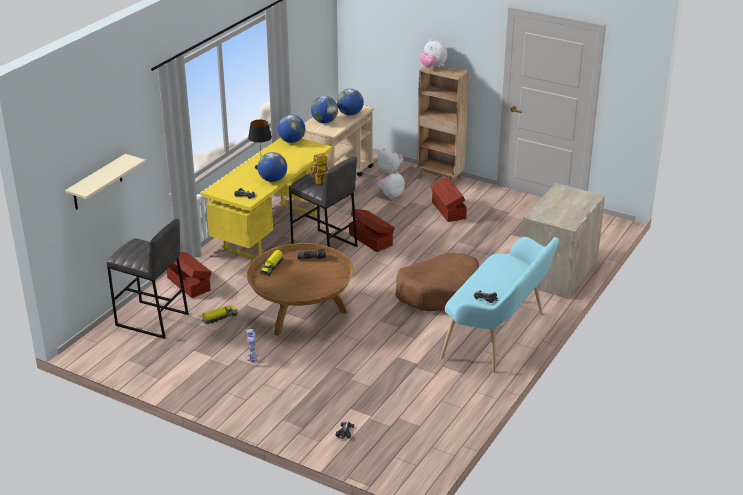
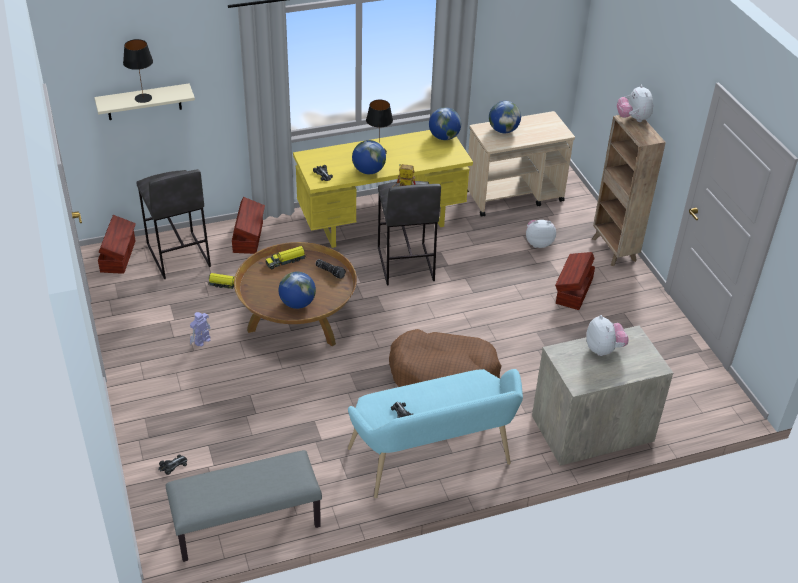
camera: 40 degrees right, 10 degrees up
(106, 175) = (143, 98): none -> black table lamp
(350, 114) = (540, 133): globe -> globe (297, 303)
(371, 239) = (456, 281): brown storage box -> brown storage box (119, 256)
(390, 171) = (575, 215): plush toy -> plush toy (604, 349)
(441, 431) = (246, 524): none -> grey bench

